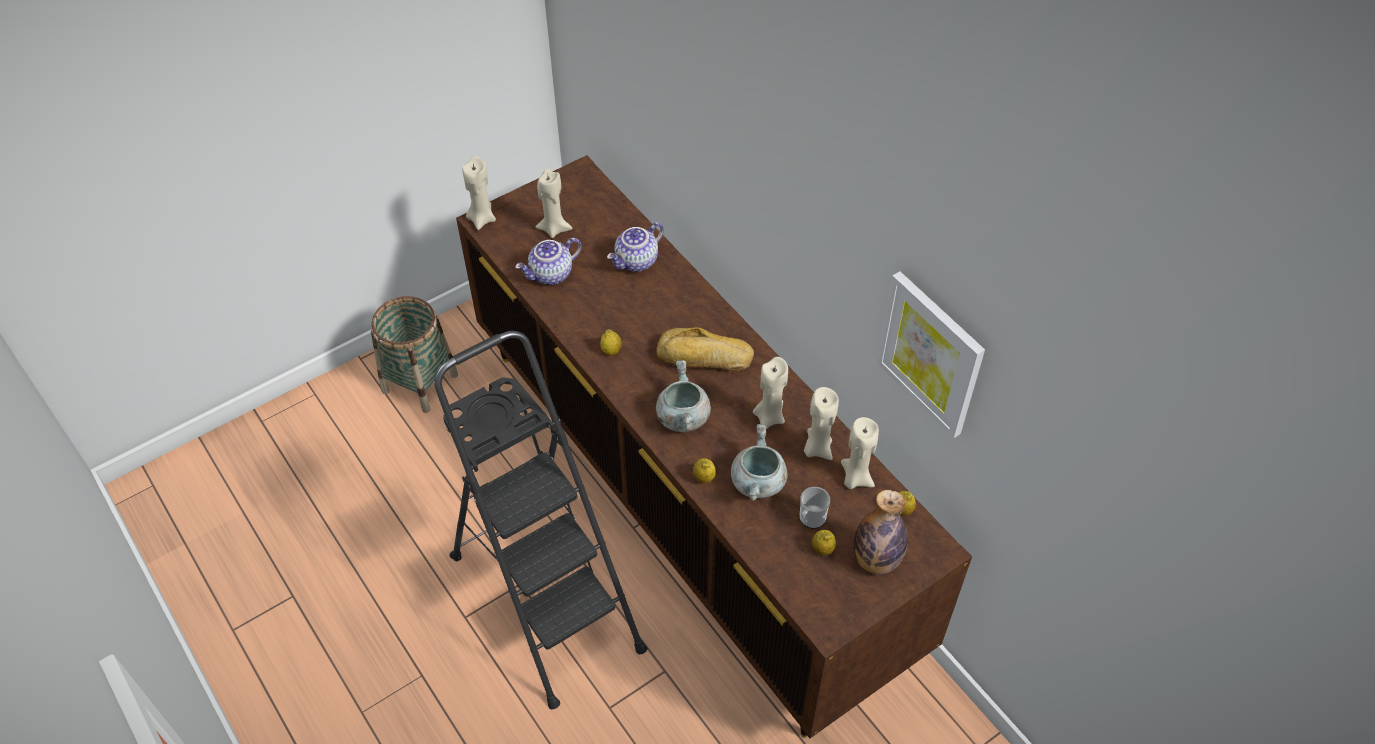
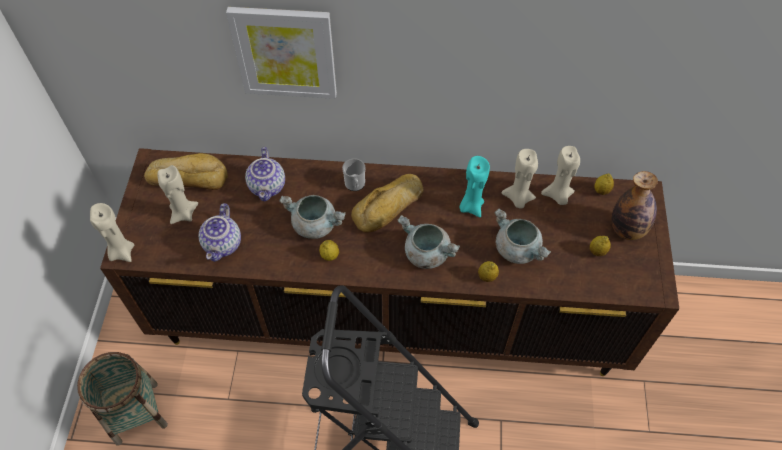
camera: 50 degrees left, 5 degrees up
(591, 205) = (188, 177): none -> bread
(632, 320) = (316, 224): none -> grey cooking pot
(769, 417) = (471, 206): beige candle -> turquoise candle
(810, 519) = (569, 241): mug -> mug (355, 185)
(931, 354) = (608, 64): picture -> picture (285, 52)

